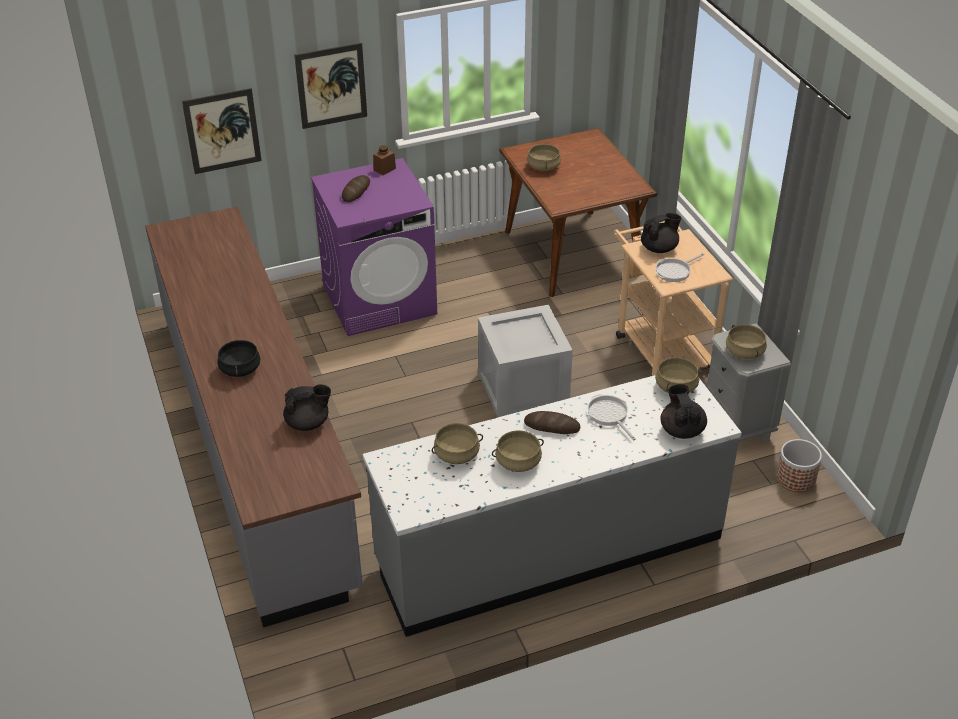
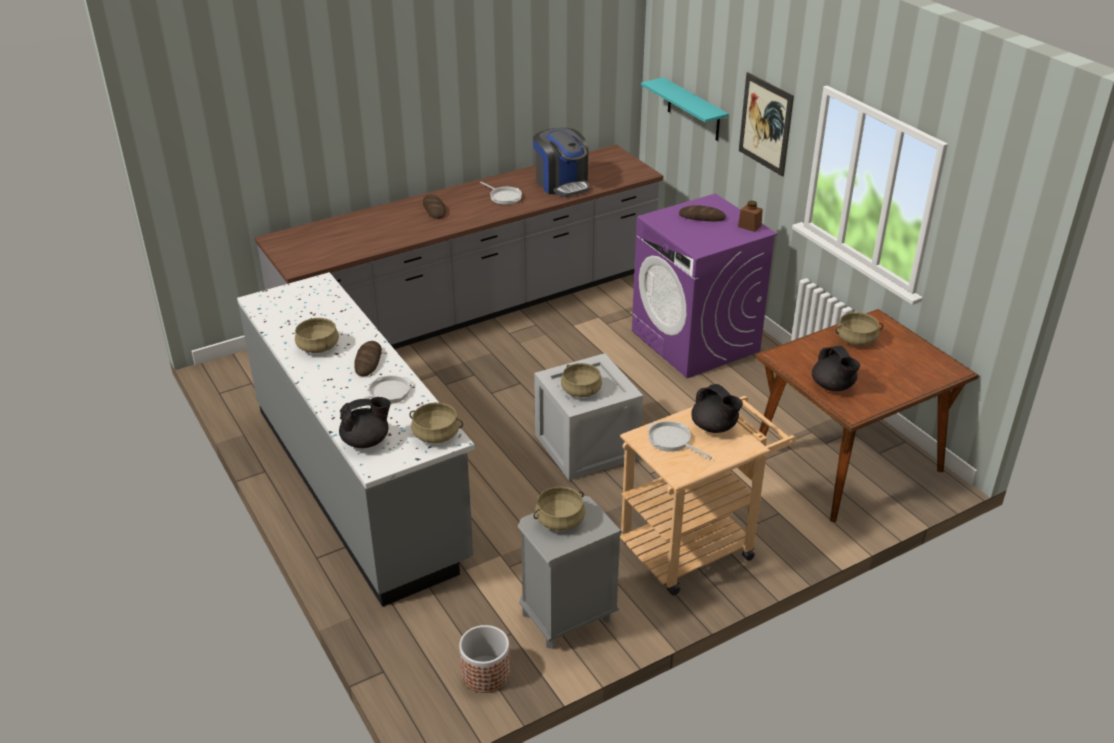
camera: 80 degrees right, 5 degrees down
(222, 131) = (693, 110): picture -> turquoise shelf
(224, 272) = (562, 184): none -> coffee machine
(234, 315) = (504, 197): none -> frying pan
(240, 368) = (434, 209): black cooking pot -> bread
(308, 423) = (369, 246): black teapot -> black teapot (833, 386)
(456, 454) = (327, 315): beige cooking pot -> beige cooking pot (580, 391)

